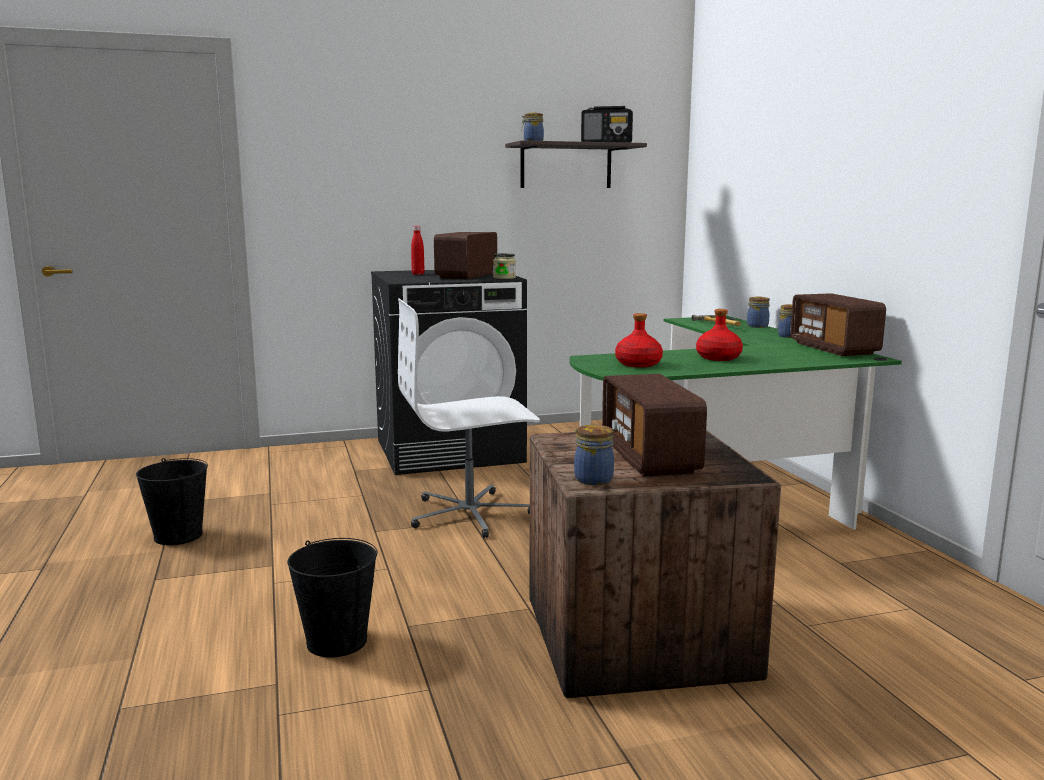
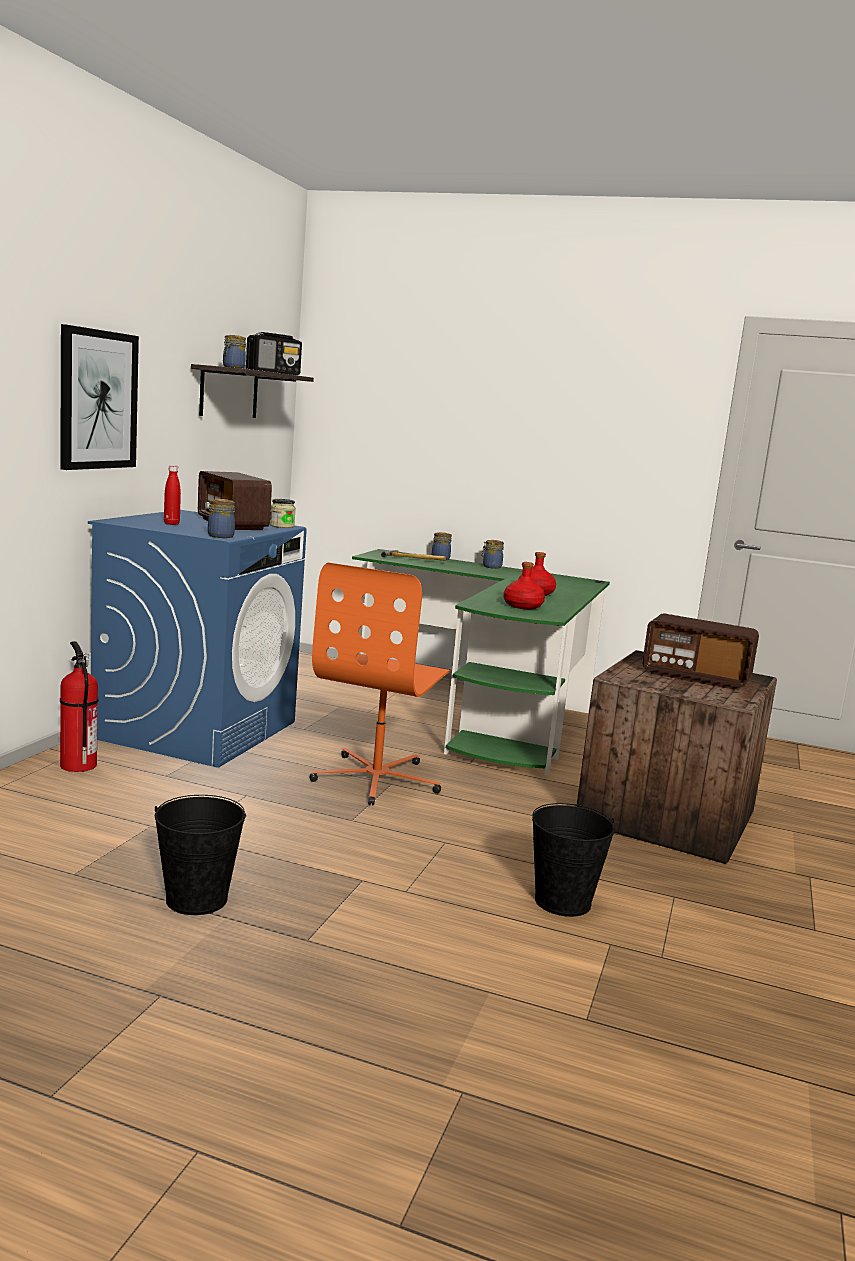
camera: 55 degrees left, 0 degrees up
(330, 452) = (77, 765): none -> fire extinguisher
(384, 178) = (98, 400): none -> picture
(450, 451) = (197, 729): black washing machine -> blue washing machine
(470, 514) = (377, 779): white office chair -> orange office chair
(594, 479) = (728, 697): jar -> jar (220, 536)
(833, 348) = (554, 576): radio -> none

